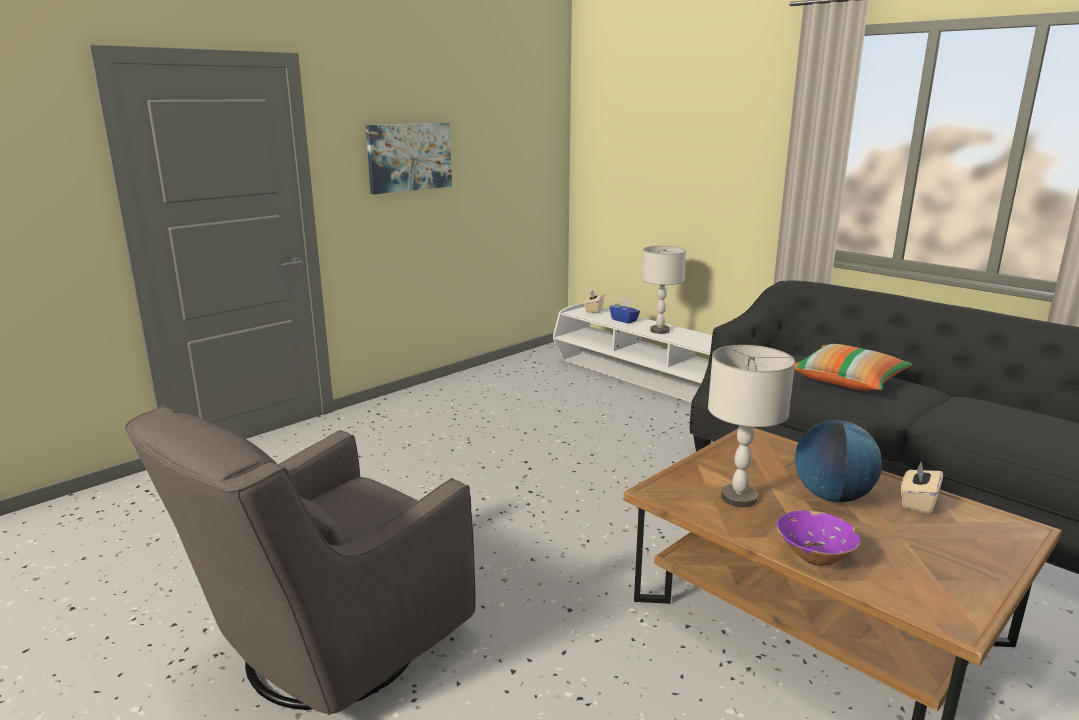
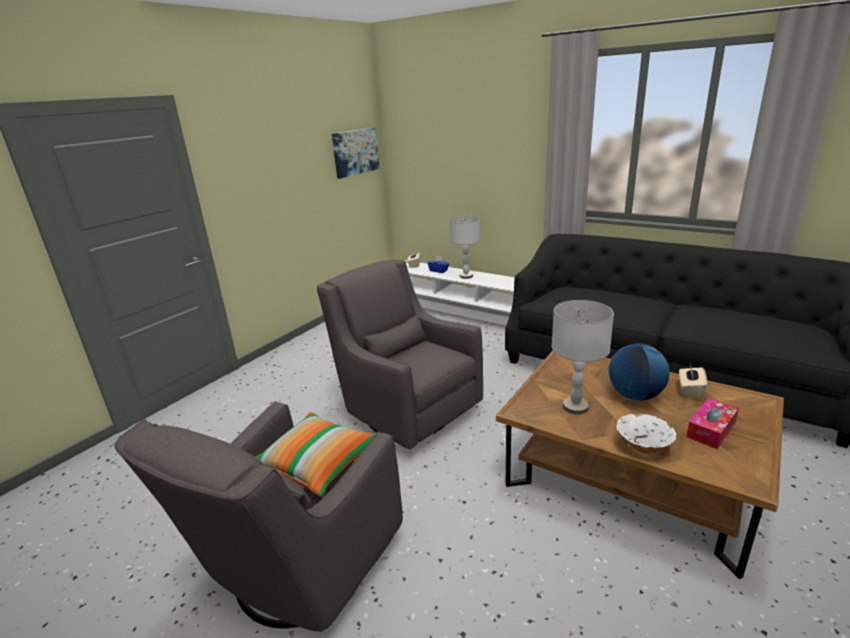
camera: 10 degrees left, 5 degrees up
(409, 157) = (269, 168): picture -> picture (355, 152)
(530, 491) = (406, 411): none -> grey armchair
(814, 556) = (643, 446): purple bowl -> white bowl
(848, 381) = (612, 304): pillow -> pillow (318, 463)
(926, 552) = (711, 430): none -> tissue box

